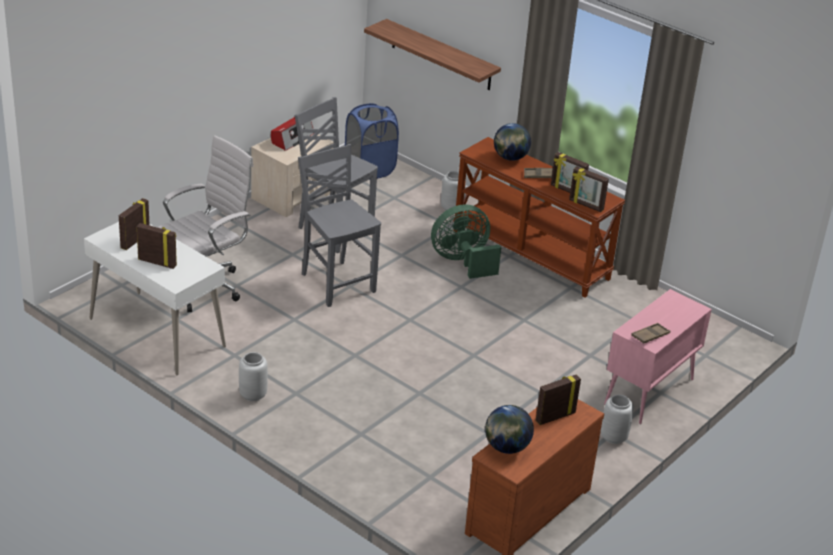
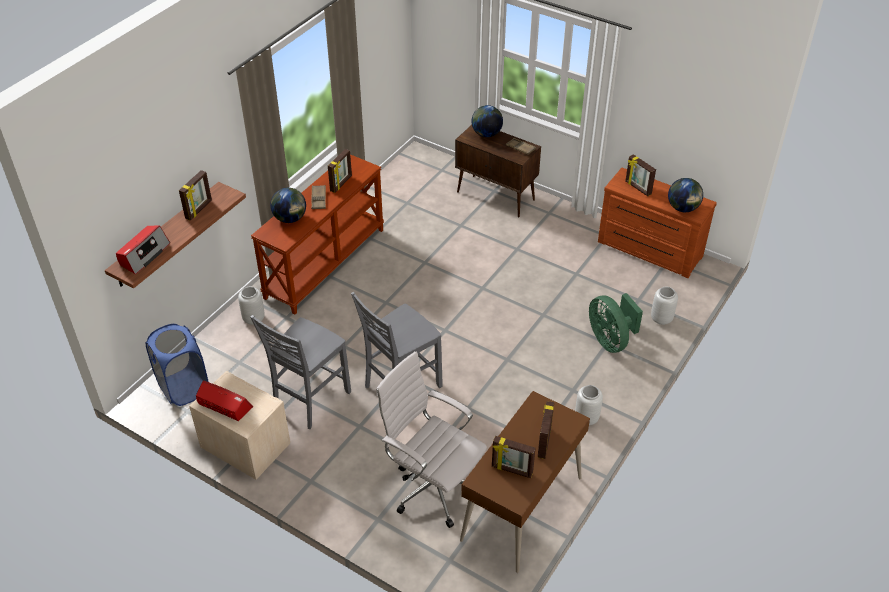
camera: 95 degrees left, 10 degrees up
(156, 333) = (522, 509): white desk -> brown desk
(401, 33) = (144, 255): none -> radio
(463, 262) = (346, 304): green fan -> green fan (610, 340)
(586, 205) = (363, 173): picture frame -> picture frame (199, 210)
(614, 437) = (554, 212): grey vase -> grey vase (661, 318)
(648, 392) = (496, 196): pink cabinet -> brown cabinet
(682, 314) = (486, 134): none -> globe

